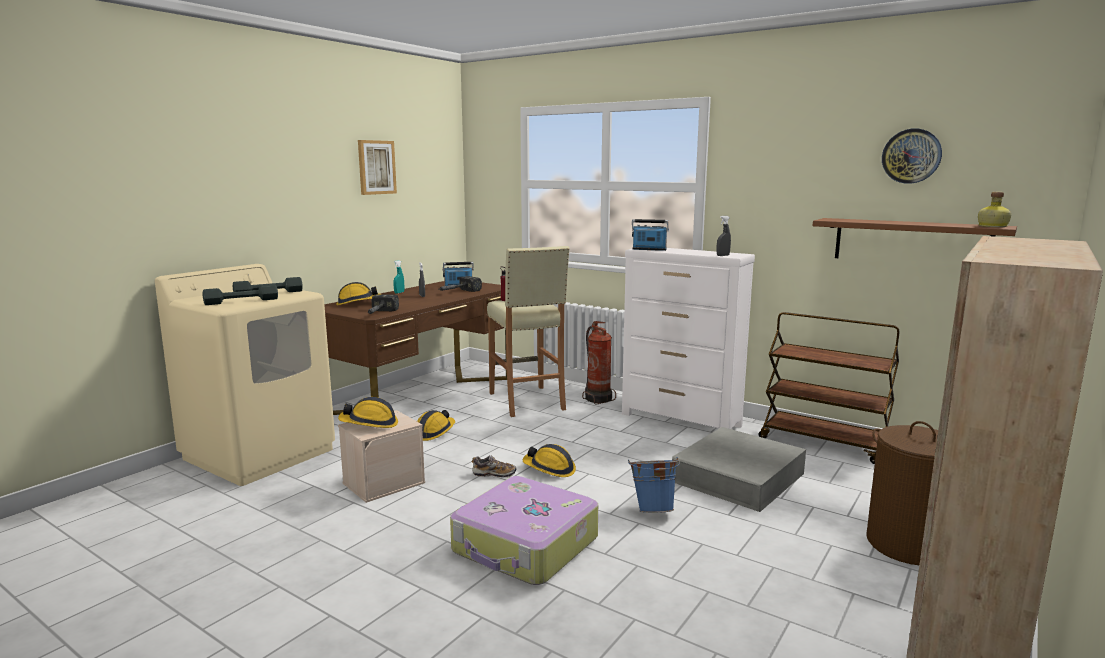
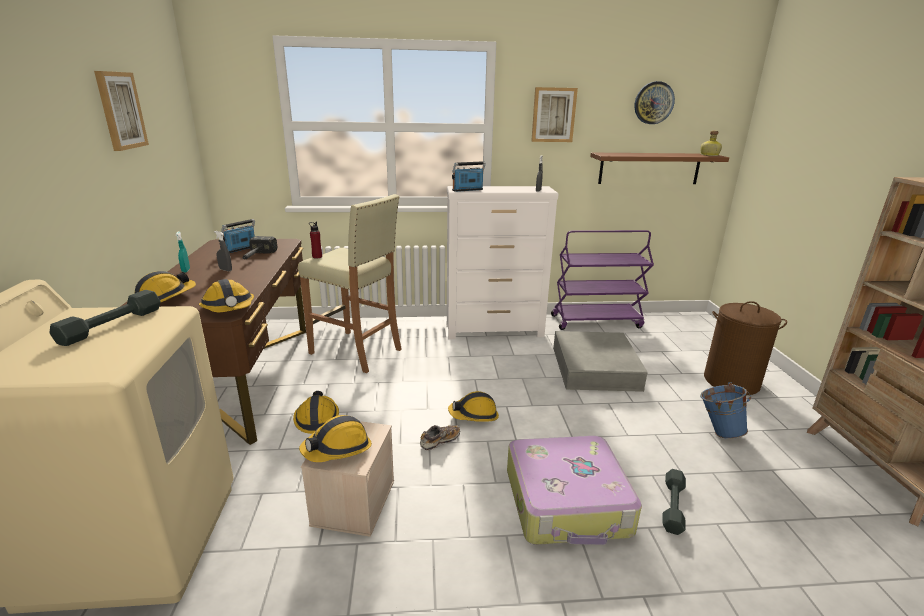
camera: 40 degrees left, 10 degrees up
(241, 301) = (105, 354): grey dumbbell -> grey dumbbell (673, 506)
(378, 314) = (229, 308): hammer -> hard hat
(598, 398) = (410, 330): fire extinguisher -> none
(653, 510) = (591, 420): blue bucket -> blue bucket (718, 431)
(774, 172) = (553, 115): none -> picture
(824, 443) = (596, 321): brown cart -> purple cart

